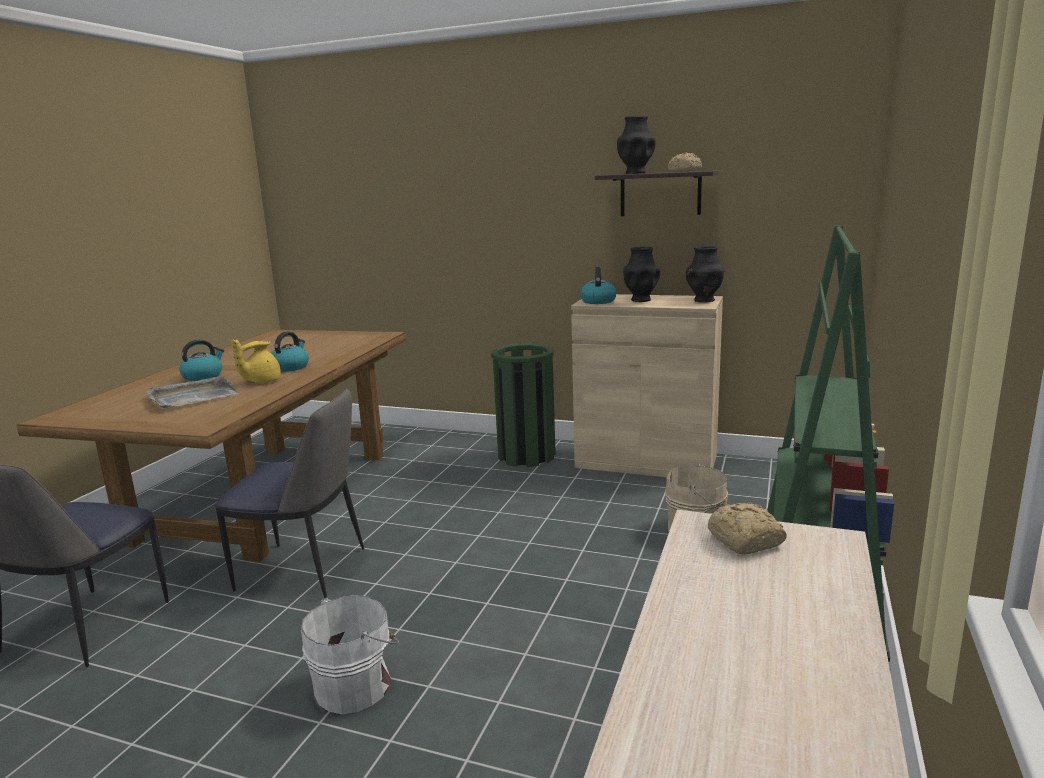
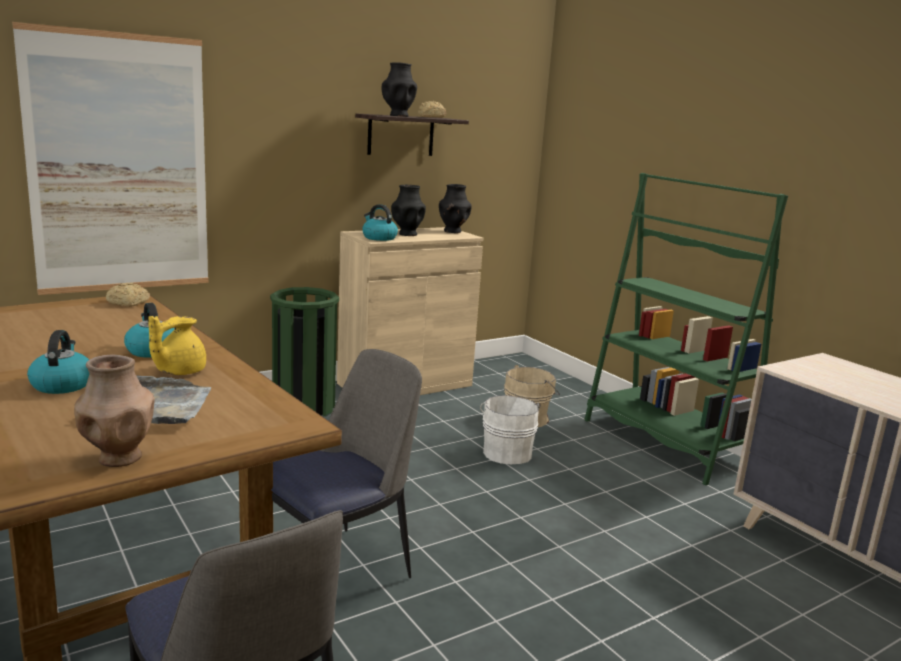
camera: 55 degrees left, 0 degrees up
(103, 417) = (118, 458): none -> brown vase
(260, 381) = (178, 372): yellow teapot -> yellow teapot turned 45 degrees clockwise
(356, 685) = (568, 608): white bucket -> white bucket (507, 452)
(409, 232) = (120, 165): none -> picture
(745, 541) = (814, 370): bread -> bread (128, 303)

